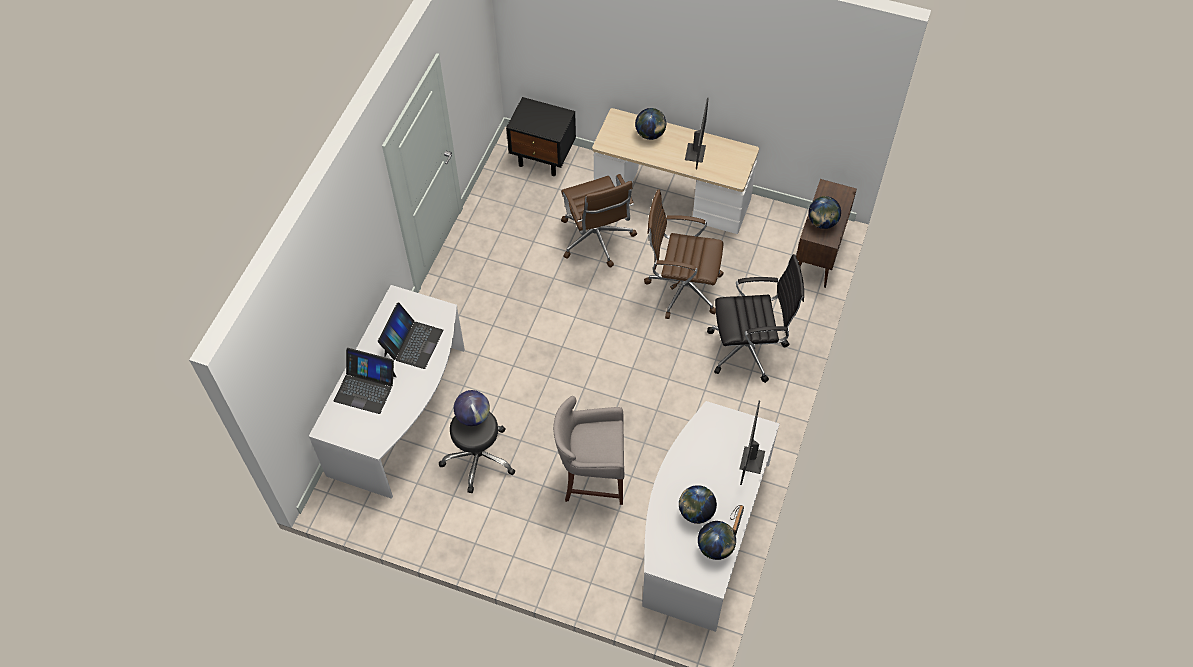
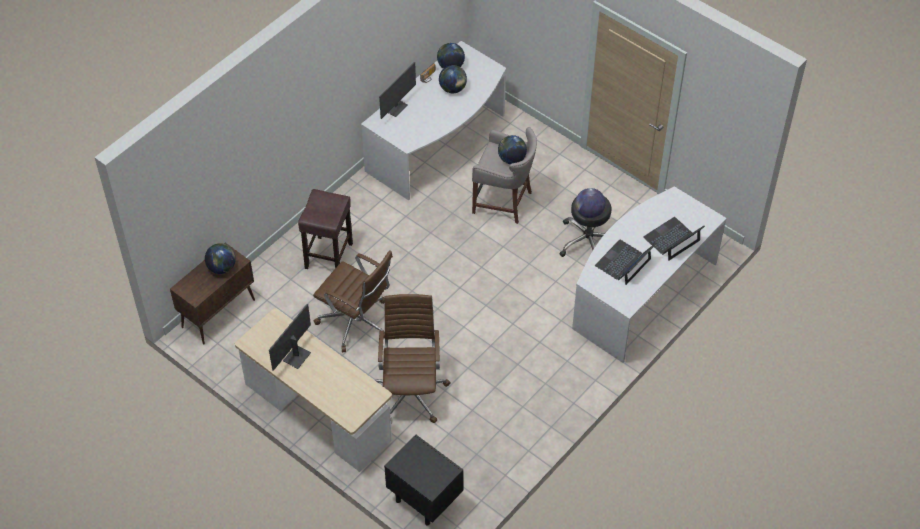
camera: 160 degrees left, 5 degrees down
(365, 388) = (672, 239): laptop -> laptop turned 75 degrees counterclockwise
(650, 134) = (328, 390): globe -> globe (511, 159)
(749, 349) = (329, 255): black office chair -> brown stool

